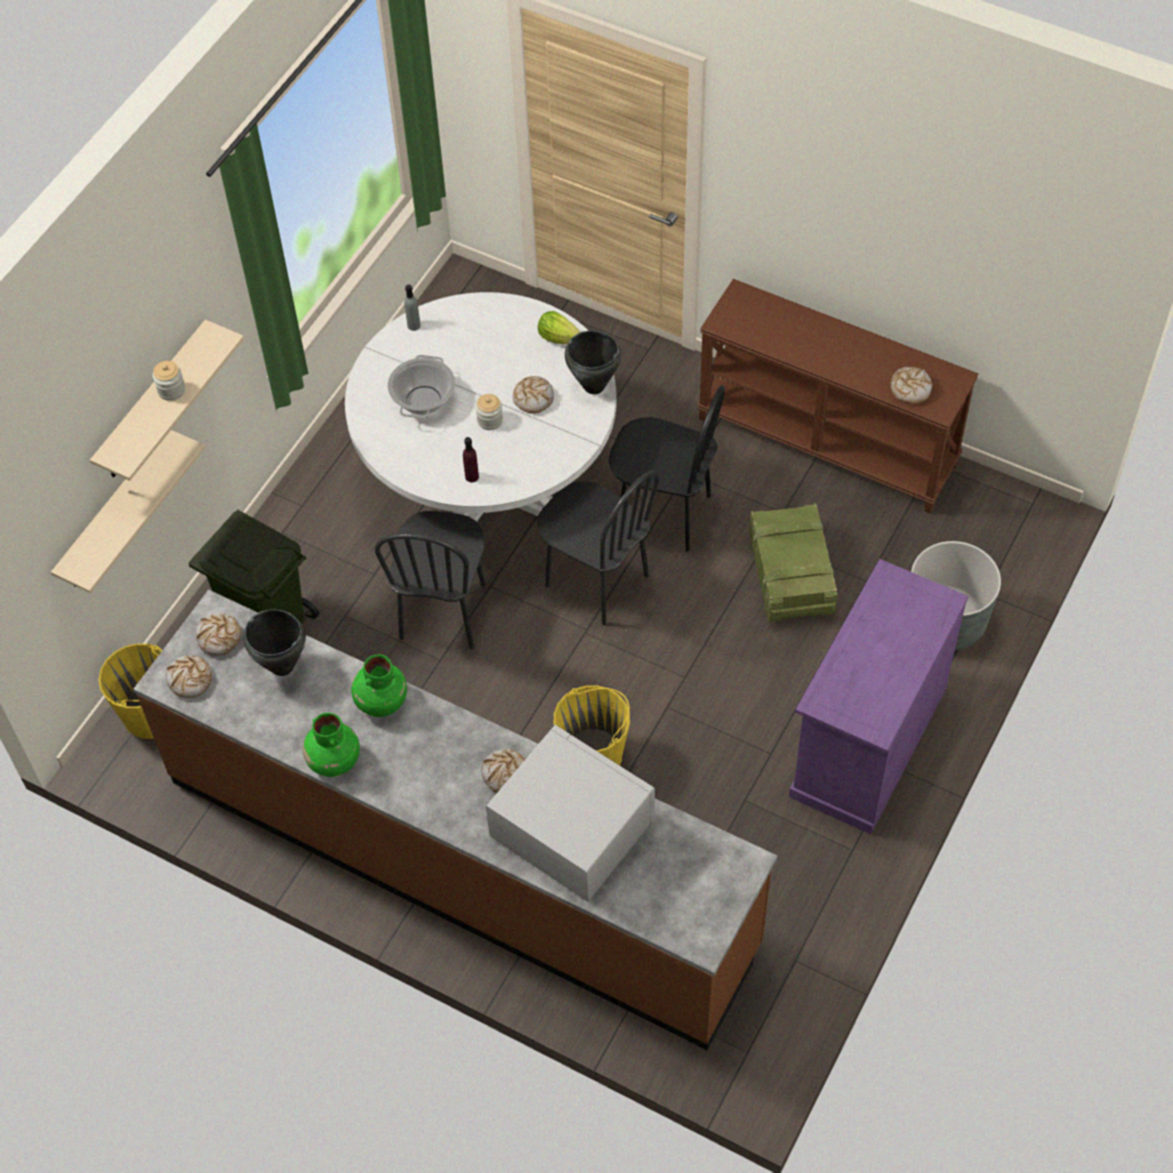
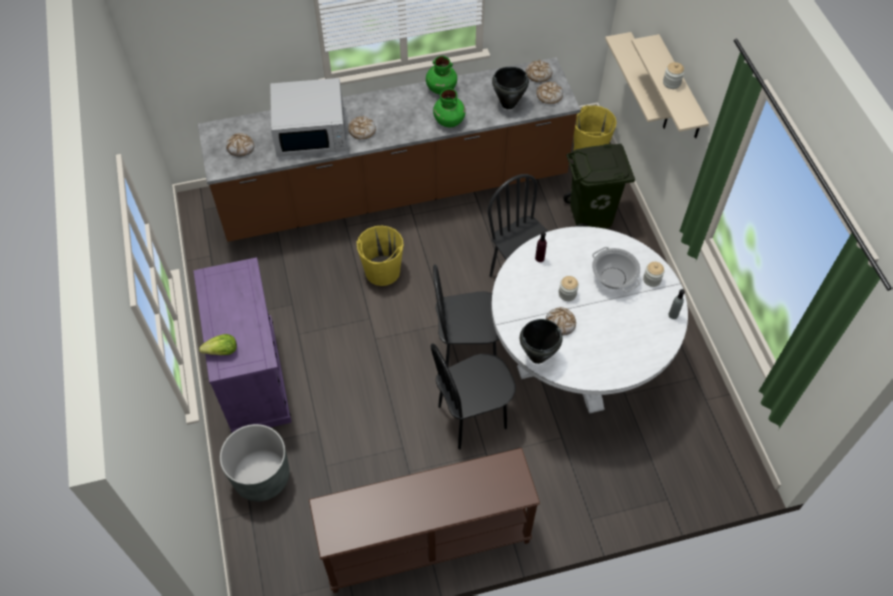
camera: 135 degrees right, 0 degrees up
(387, 370) = (652, 279): none -> jar
(558, 337) = (590, 371): lettuce -> lettuce (222, 351)
(791, 577) = (369, 435): crate -> none
(910, 388) = (354, 508): bread -> bread (241, 148)

